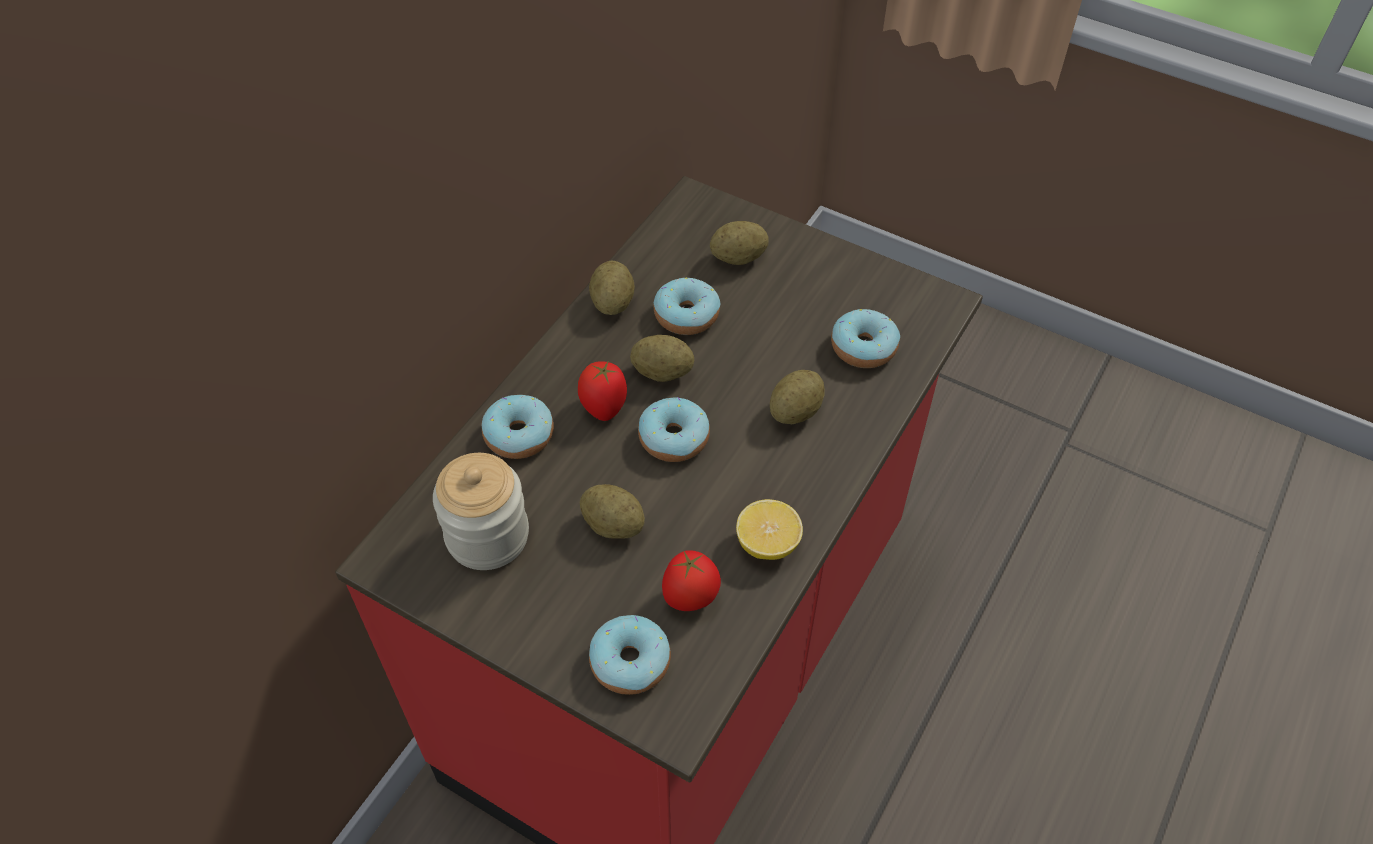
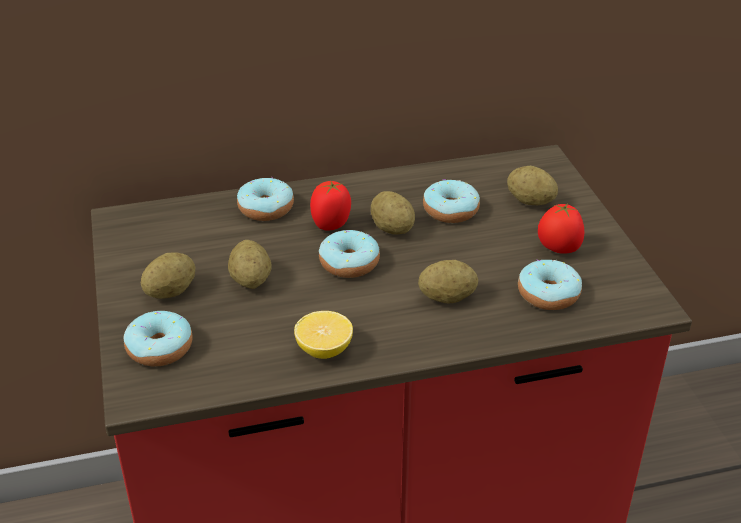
camera: 45 degrees right, 15 degrees down
(487, 536) = (180, 241): jar -> none
(612, 303) = (413, 180): potato -> potato (170, 292)
(691, 598) = (238, 344): tomato -> tomato (558, 249)

